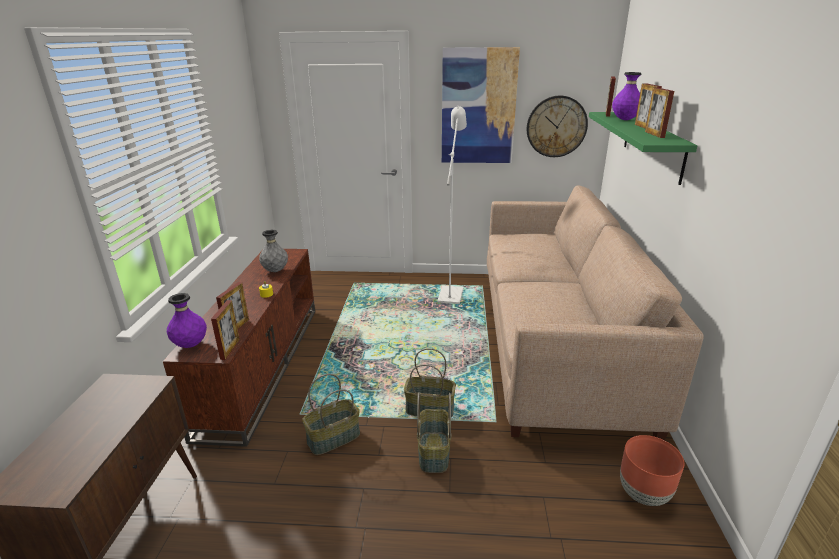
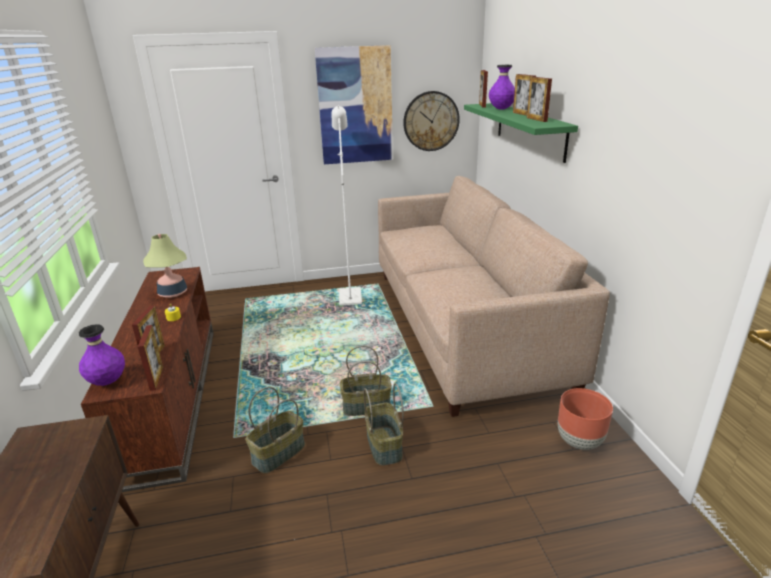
camera: 15 degrees left, 0 degrees up
(275, 271) = (173, 293): grey vase -> table lamp

